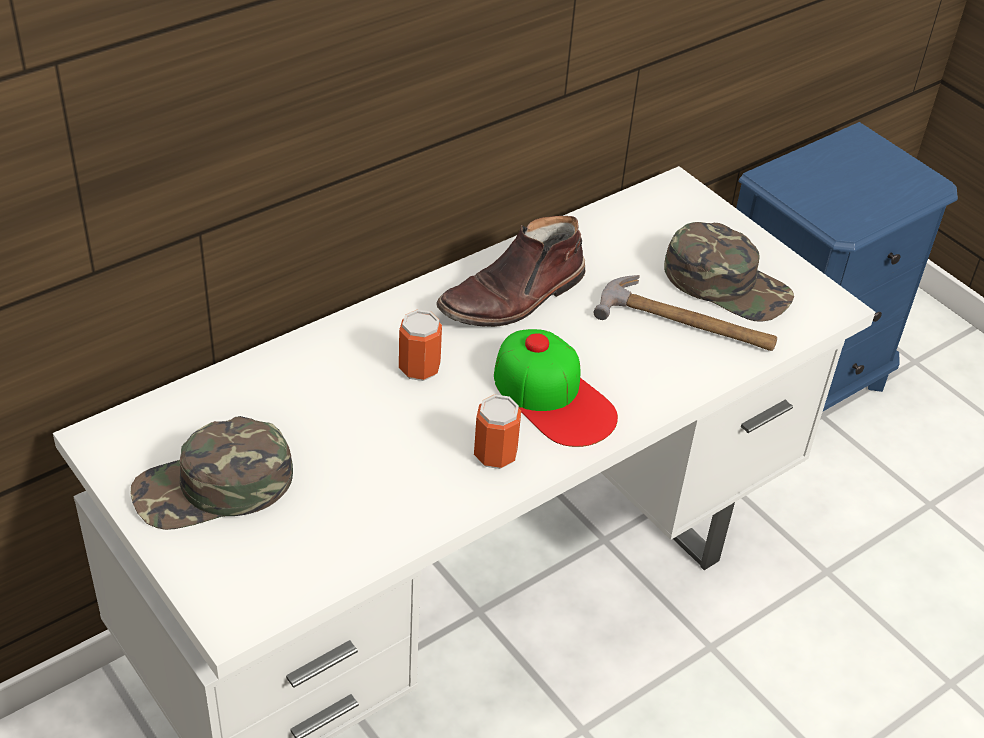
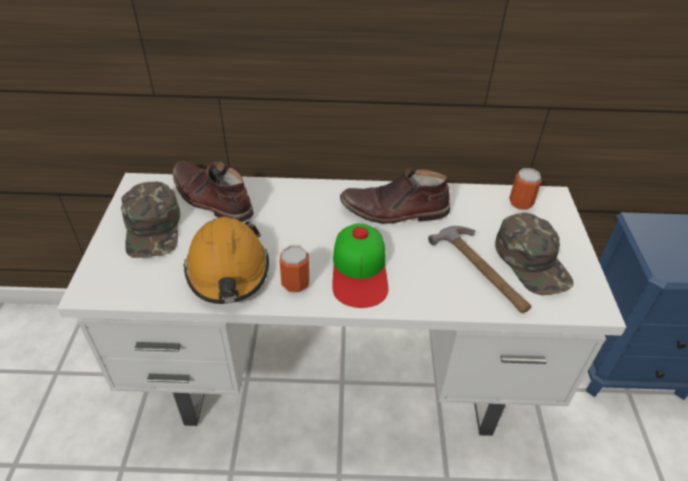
camera: 40 degrees right, 0 degrees up
(214, 488) = (153, 228): green cap -> green cap turned 120 degrees counterclockwise
(247, 404) = (211, 199): none -> brown boot
(392, 486) = (228, 271): none -> orange hard hat
(419, 368) = (307, 222): can -> can (520, 203)

